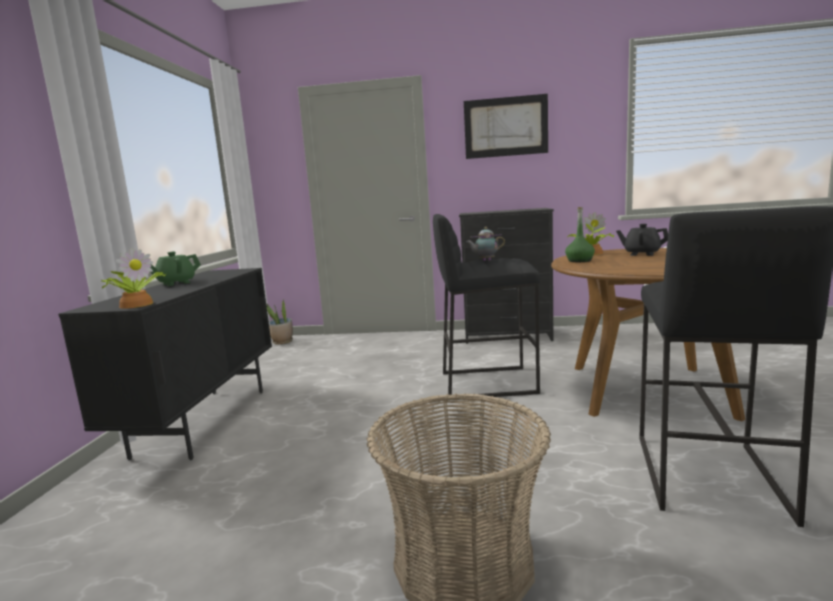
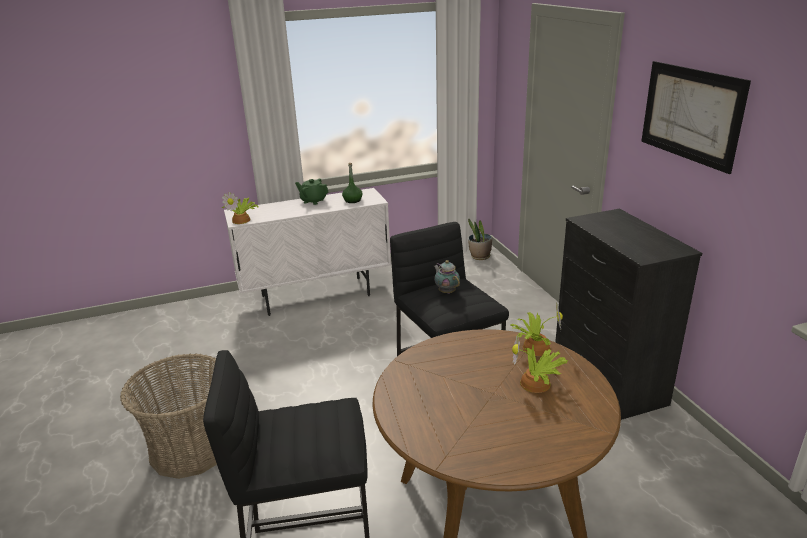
camera: 65 degrees right, 15 degrees up
(204, 421) = (316, 296): black cabinet -> white cabinet
(579, 261) = (470, 346): green bottle -> green bottle (352, 200)
(641, 254) = (537, 384): black teapot -> potted plant

